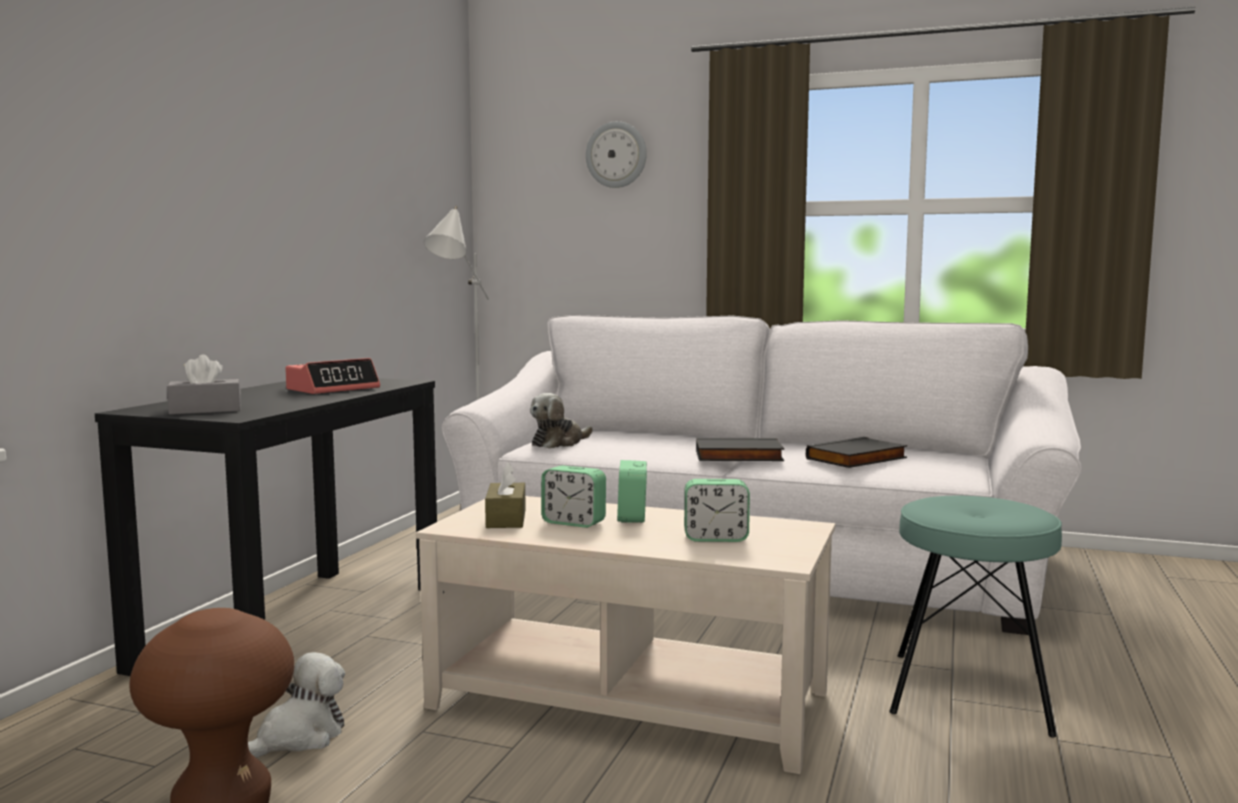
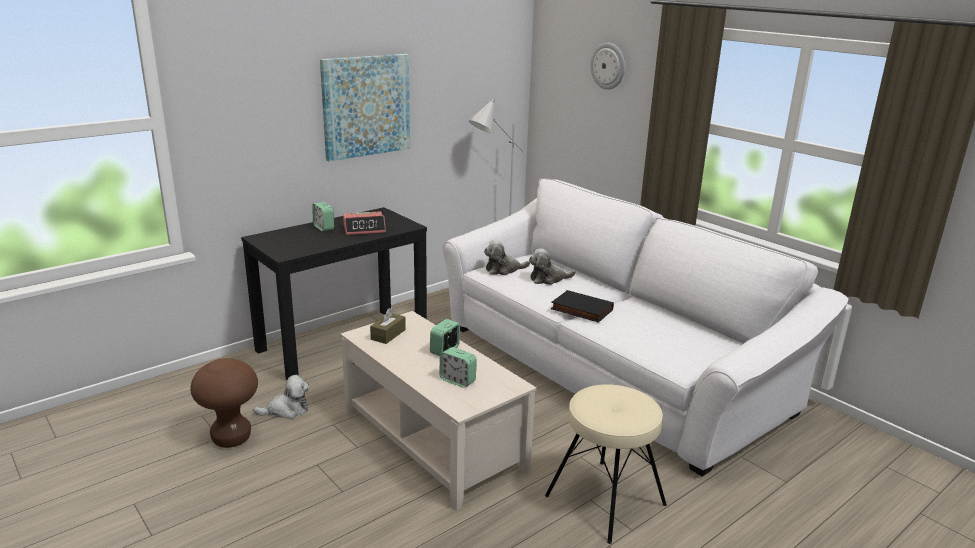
camera: 30 degrees right, 15 degrees up
(205, 410) = (282, 244): grey tissue box -> none
(285, 190) = (366, 106): none -> picture
(573, 522) = (412, 347): alarm clock -> alarm clock (324, 228)
(639, 441) = (548, 279): none -> plush toy
(857, 459) = (646, 332): black book -> none
(969, 693) = (605, 500): turquoise stool -> beige stool

